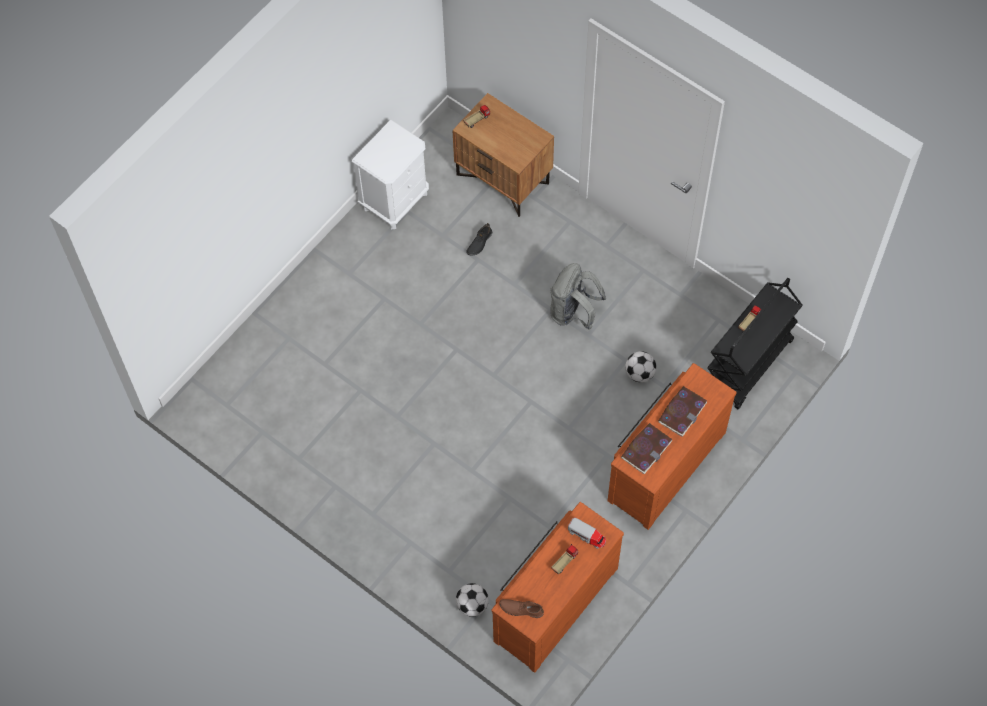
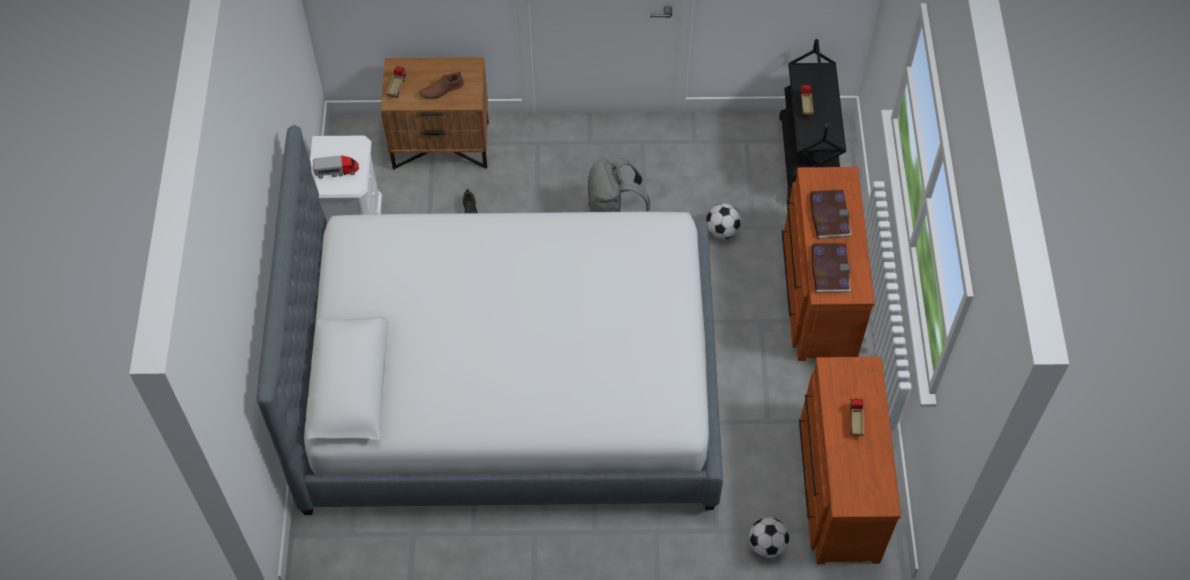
camera: 40 degrees left, 5 degrees down
(404, 378) = (510, 384): none -> bed
(521, 609) = (858, 494): brown shoe -> brown shoe (441, 90)
(587, 536) = (852, 383): toy truck -> toy truck (337, 170)

